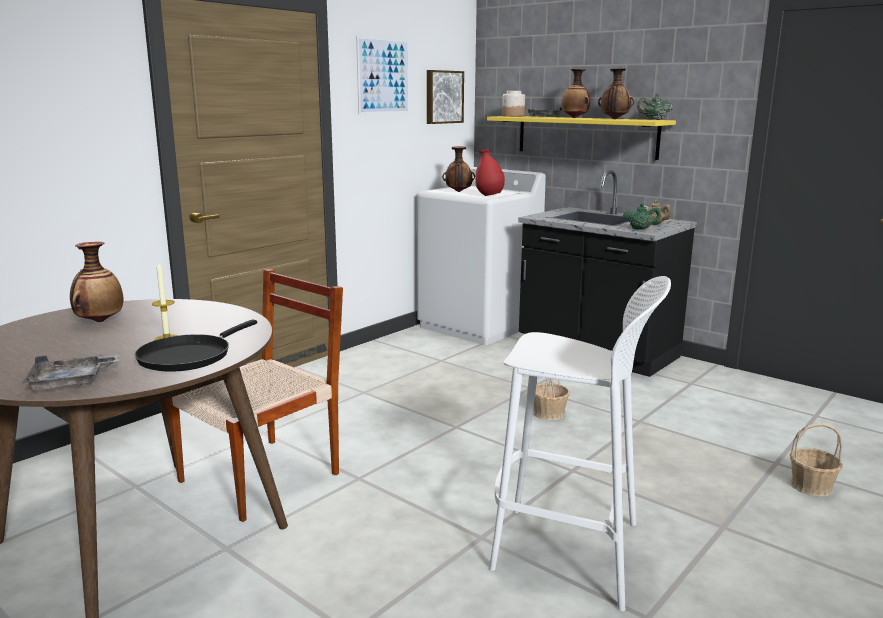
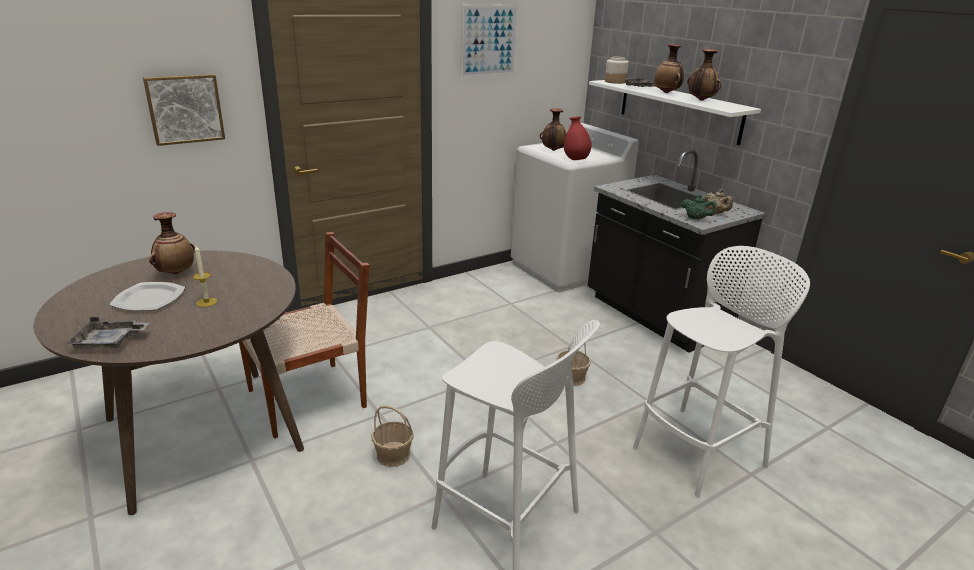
camera: 15 degrees right, 10 degrees up
(85, 344) = (148, 299): none -> plate
(189, 356) = (207, 326): black frying pan -> none
(443, 97) = (553, 57): picture -> picture (185, 108)
(585, 136) = (678, 110): yellow shelf -> white shelf
(653, 119) = (738, 106): green teapot -> none
(714, 454) = (696, 451): none -> white stool
(811, 486) = (769, 508): basket -> basket (393, 455)

